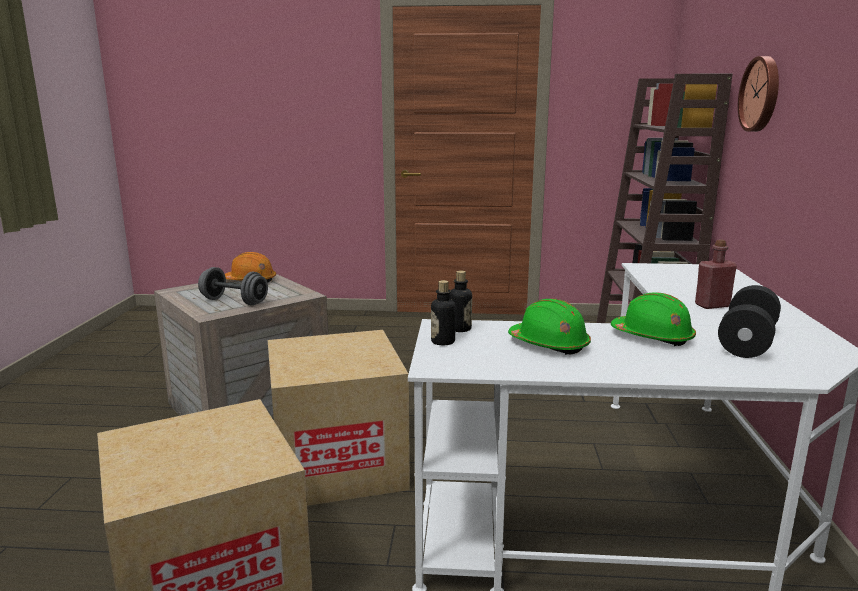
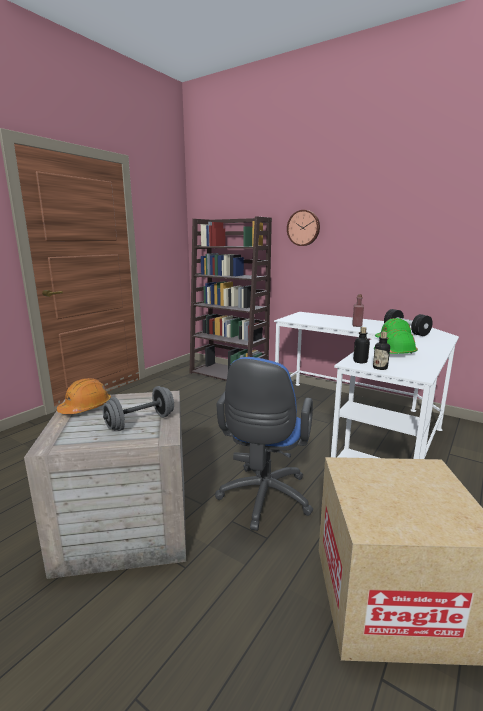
camera: 60 degrees left, 0 degrees up
(338, 465) = (263, 500): cardboard box -> blue office chair

